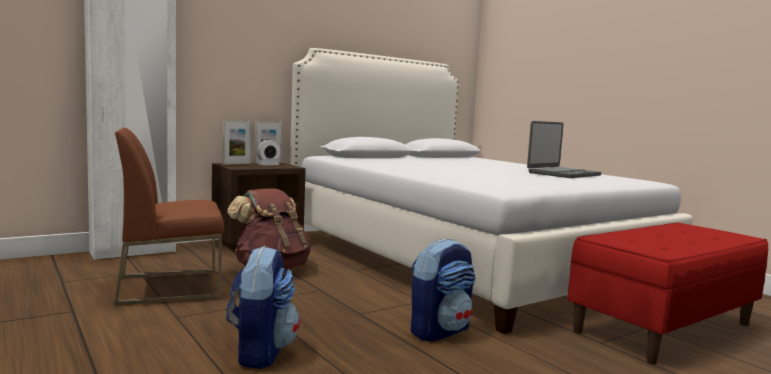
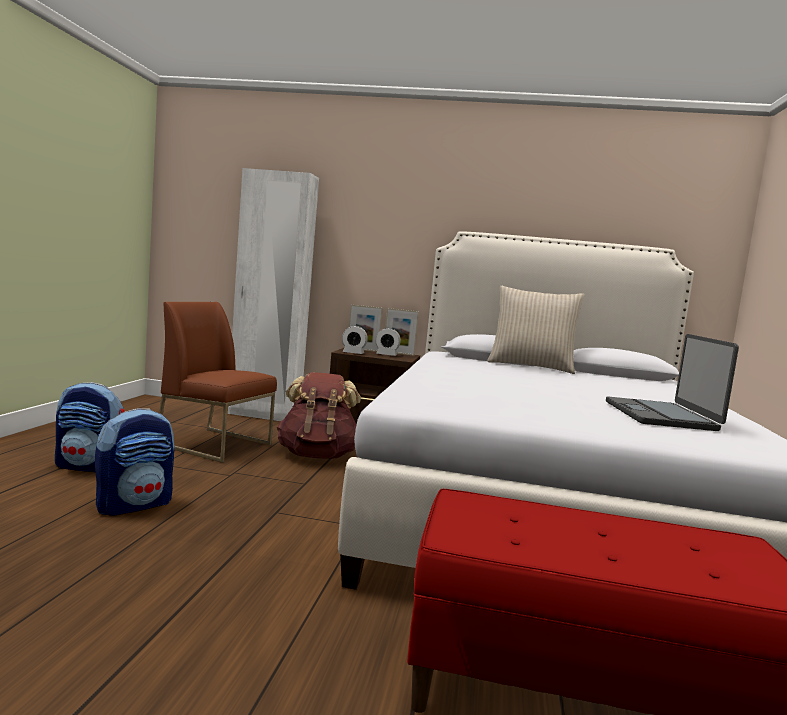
camera: 45 degrees right, 0 degrees up
(246, 167) = (353, 353): none -> alarm clock
(402, 158) = (530, 366): none -> beige pillow
(440, 331) = (294, 554): backpack -> backpack (90, 467)
(563, 174) = (661, 416): laptop -> laptop turned 90 degrees clockwise

